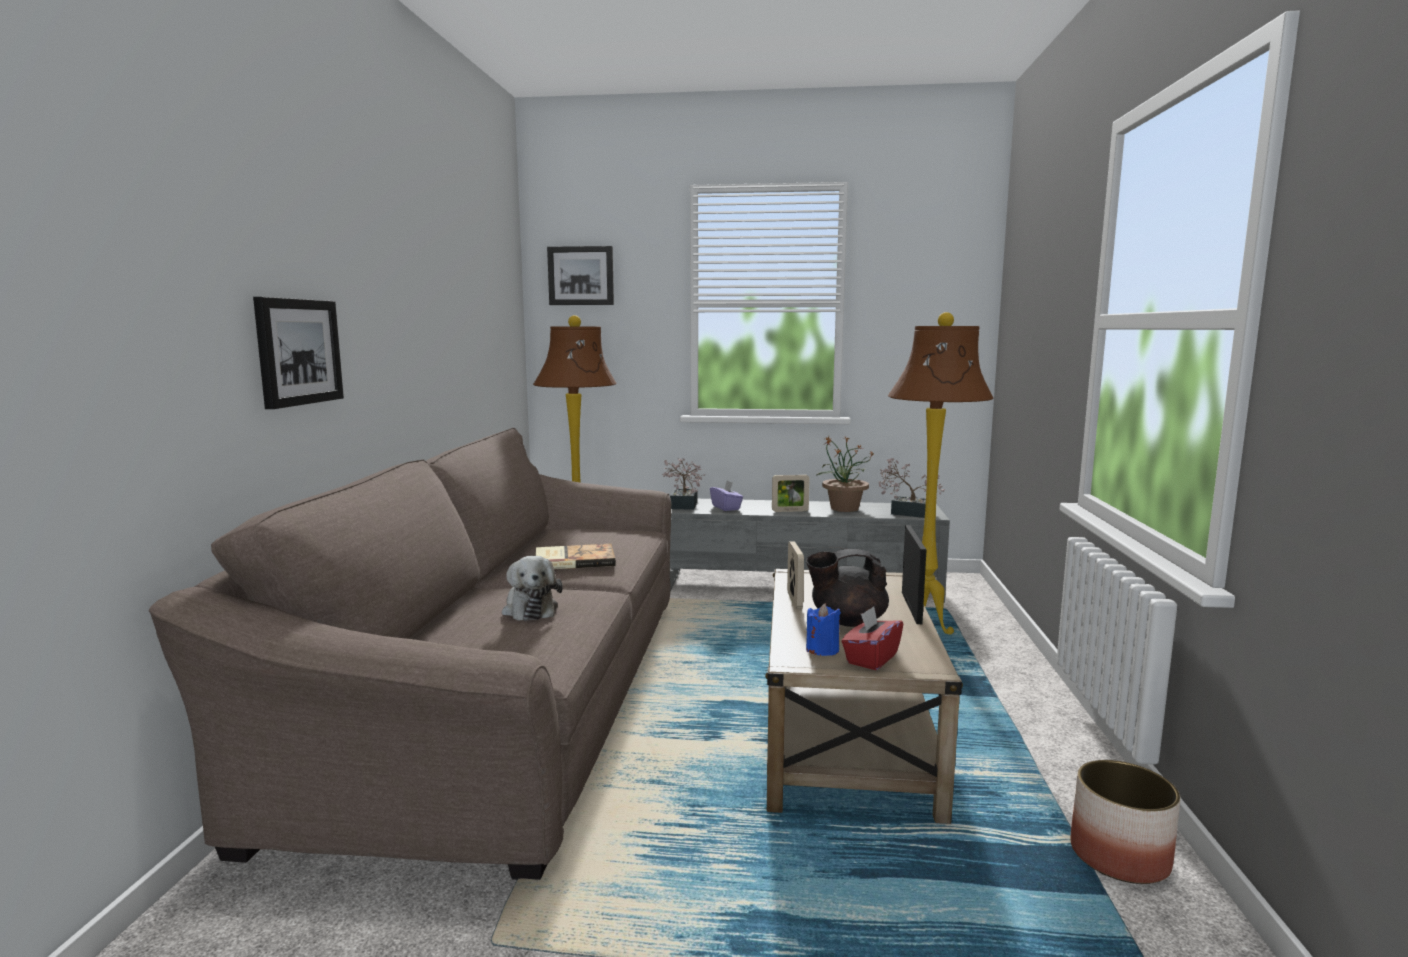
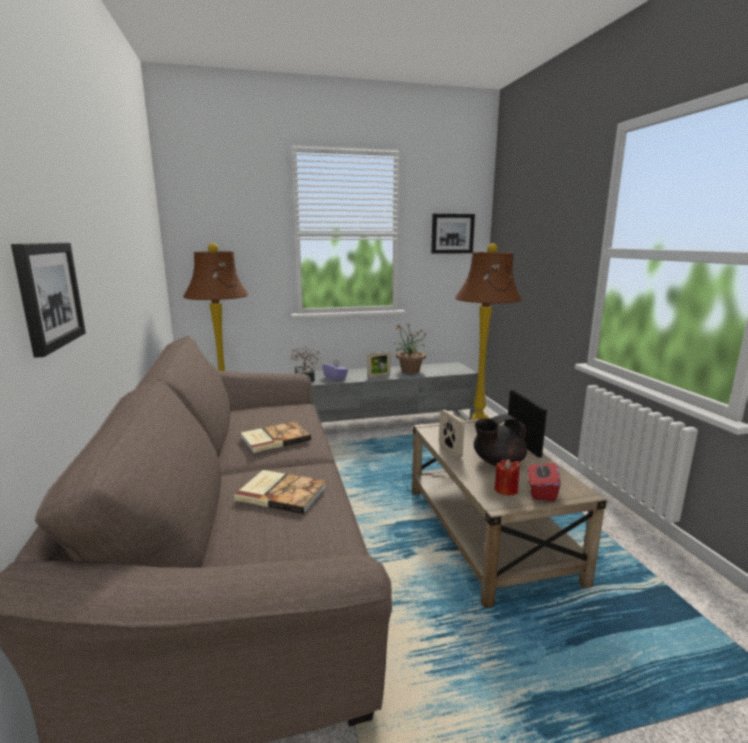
camera: 20 degrees left, 5 degrees up
(530, 609) = (282, 493): plush toy -> book
(581, 276) = (208, 211): picture -> picture (452, 233)
(822, 650) = (506, 490): blue candle -> red candle
(907, 513) = (449, 370): potted plant -> none
(1120, 857) = (687, 585): planter -> none

